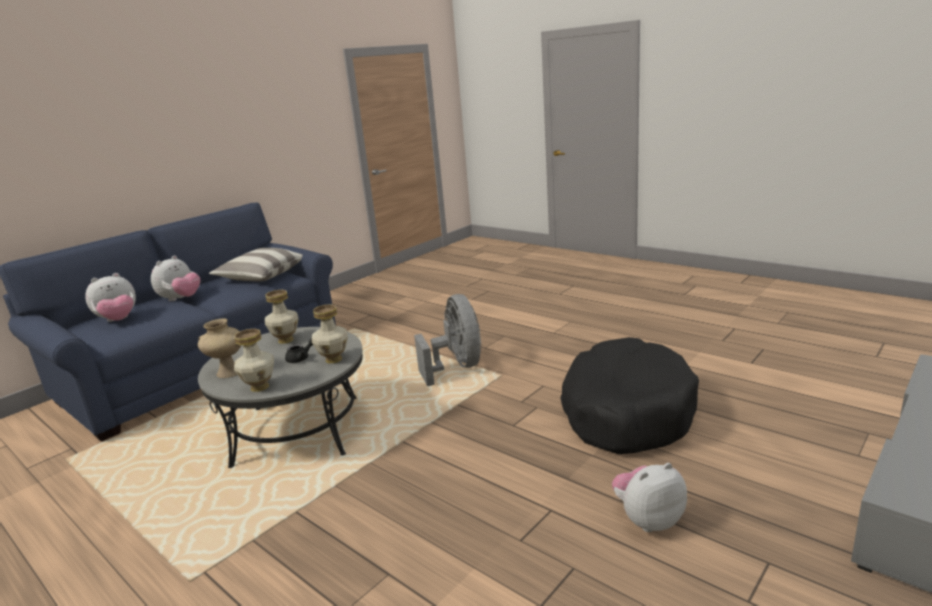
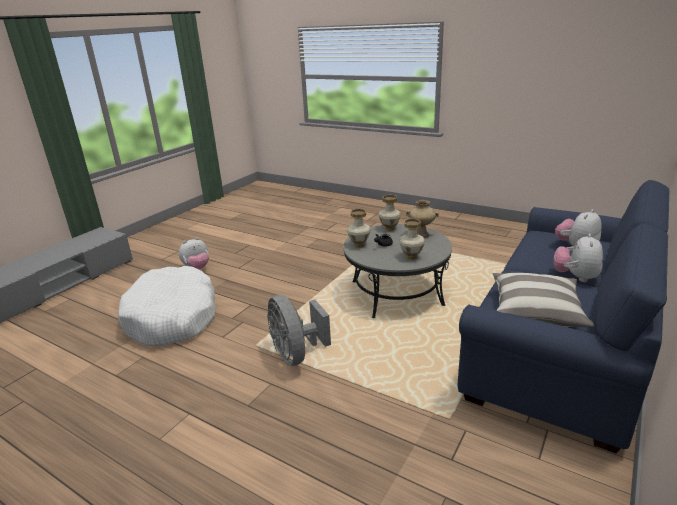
camera: 170 degrees right, 5 degrees up
(626, 411) = (172, 317): black dog bed -> white dog bed

